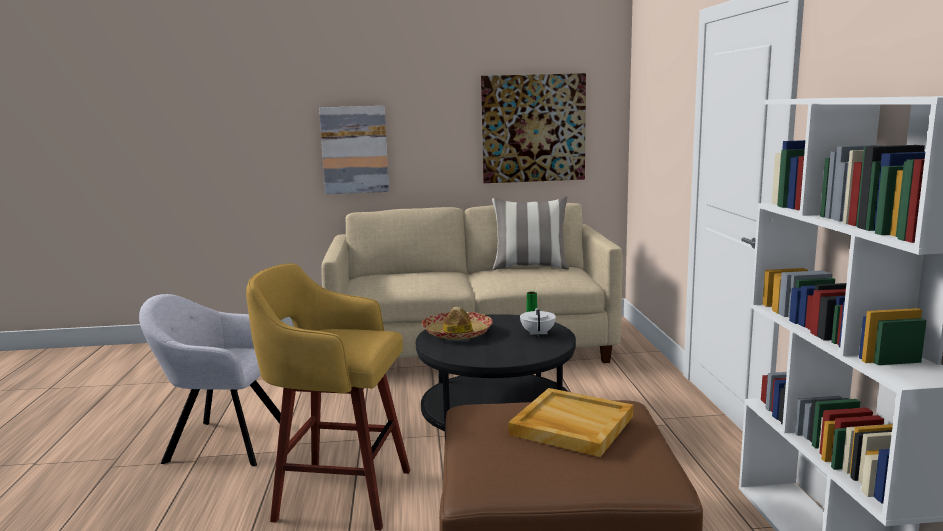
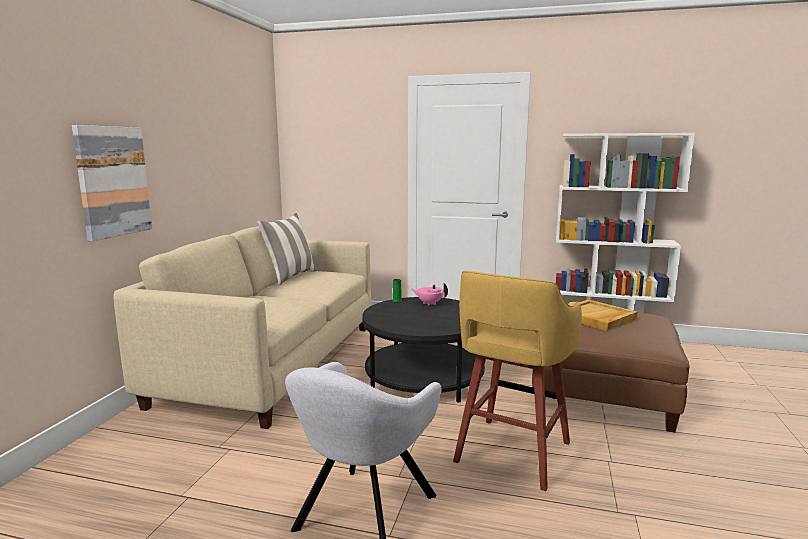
camera: 70 degrees left, 0 degrees up
(457, 333) = (403, 321): hat -> none
(533, 128) = (237, 157): picture -> none
(538, 333) = (429, 303): white teapot -> pink teapot

